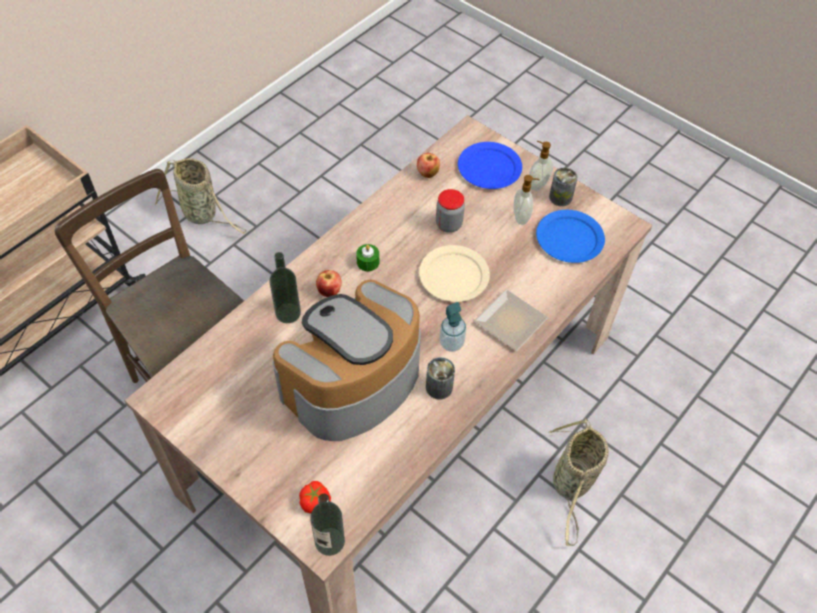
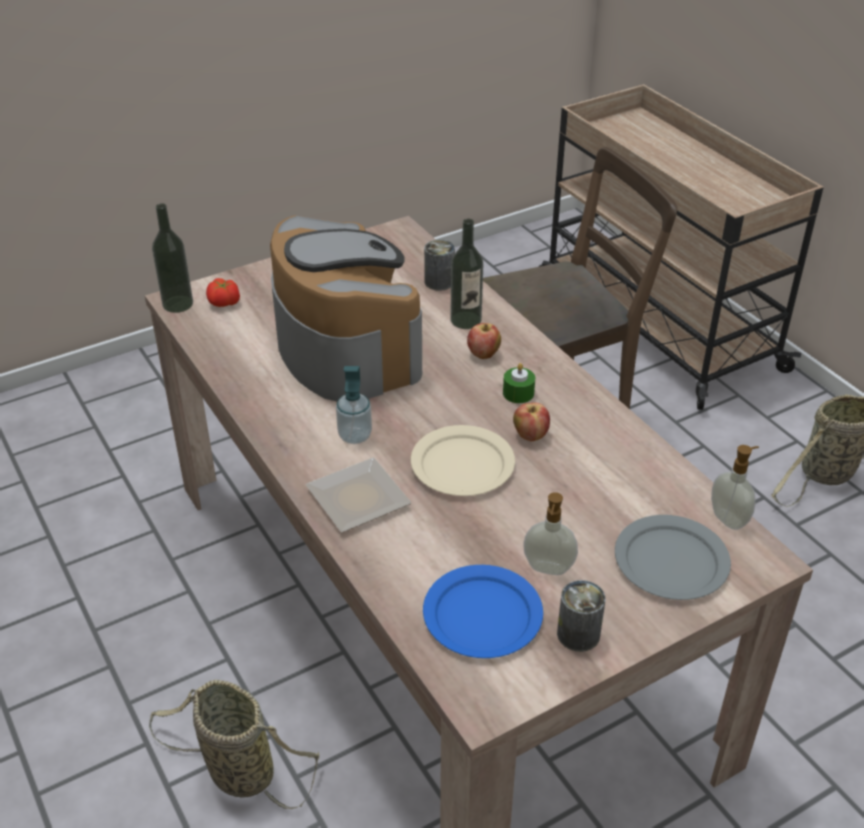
camera: 110 degrees right, 15 degrees down
(427, 173) = (672, 485): apple -> apple (530, 435)
(439, 387) = (298, 410): can -> can (439, 282)
(448, 224) = (559, 483): jar -> none
(489, 168) = (670, 560): blue plate -> grey plate
(537, 184) = (618, 612): soap dispenser -> soap dispenser (729, 518)

